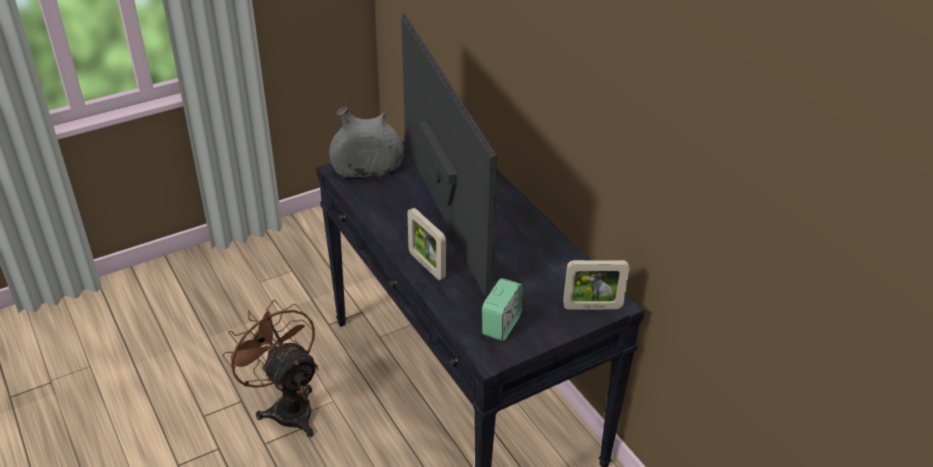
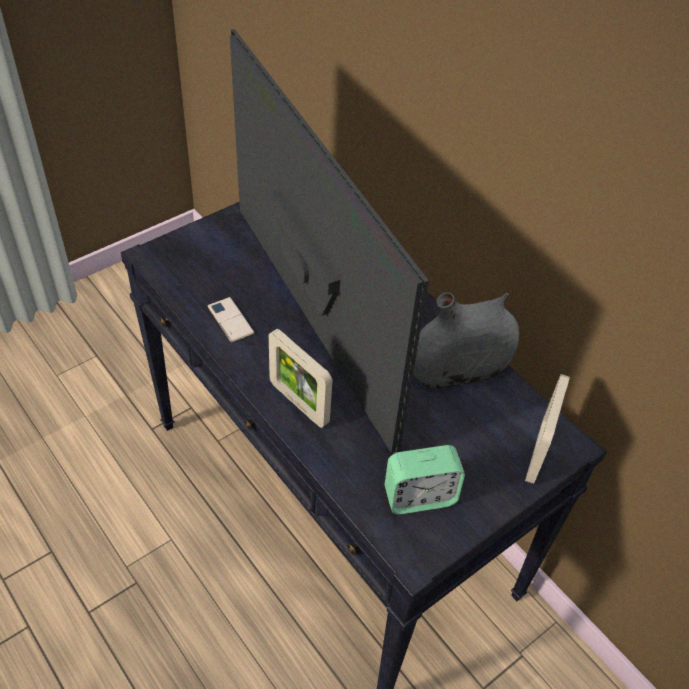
camera: 10 degrees left, 10 degrees up
(286, 406) = (111, 554): brown fan -> none
(367, 171) = (193, 254): grey vase -> grey vase (459, 371)
(387, 213) = (230, 320): none -> phone
(501, 325) = (419, 496): alarm clock -> alarm clock turned 60 degrees clockwise
(592, 307) = (537, 452): picture frame -> picture frame turned 120 degrees clockwise

